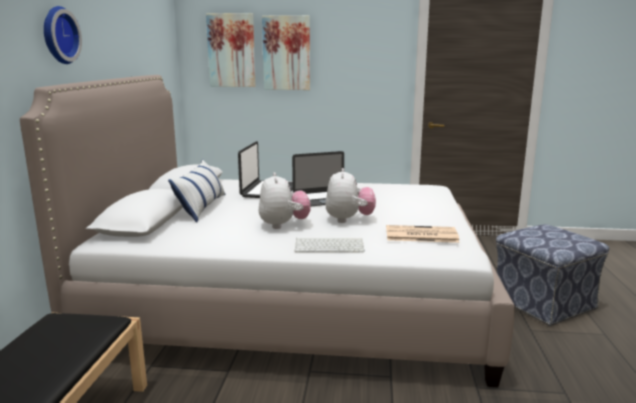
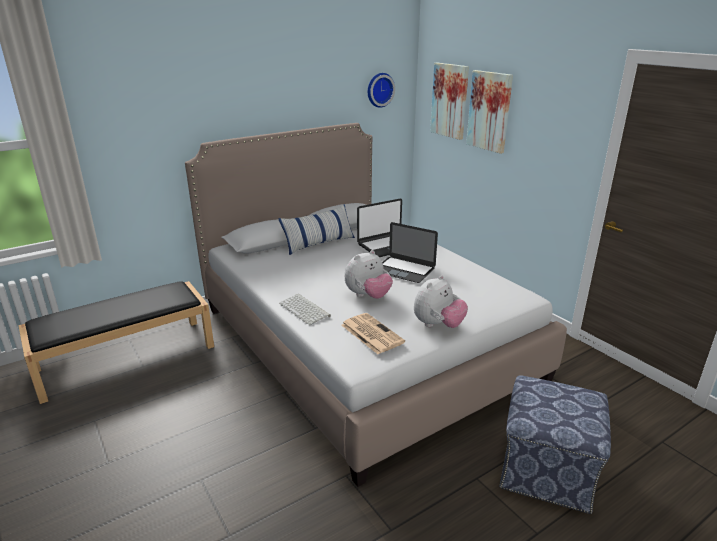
camera: 50 degrees right, 10 degrees up
(58, 35) = (240, 102): wall clock -> wall clock (379, 90)
(283, 225) = (323, 280): plush toy -> plush toy (438, 325)

